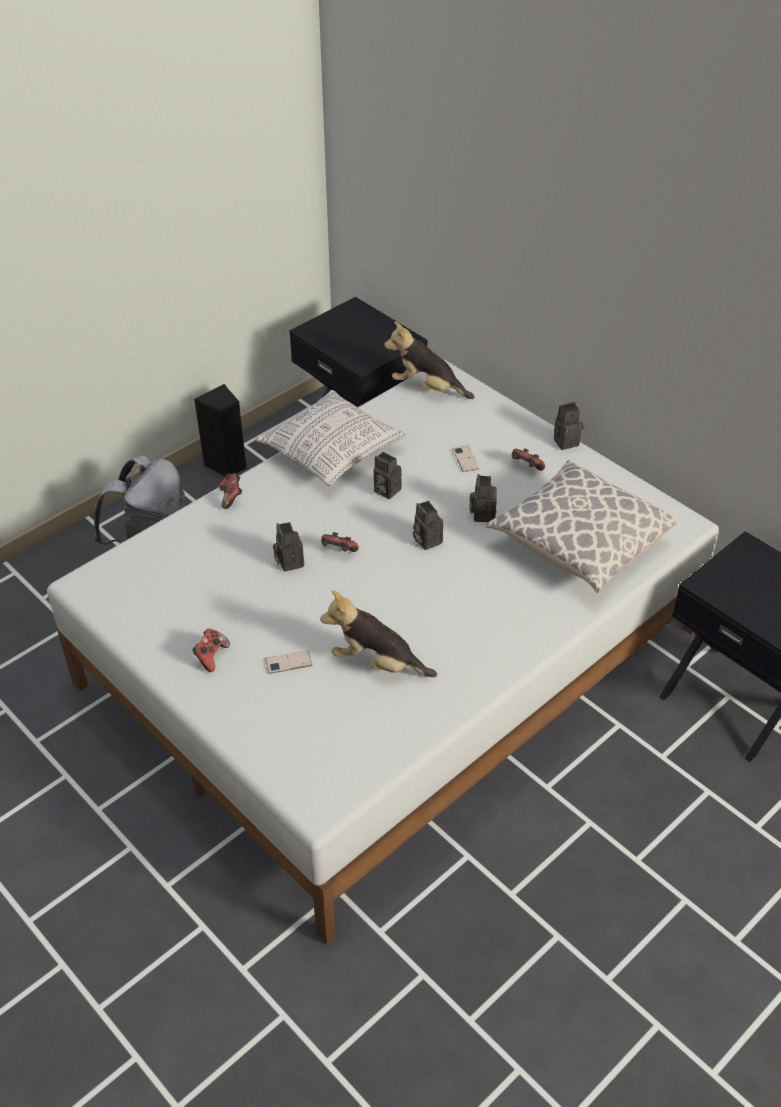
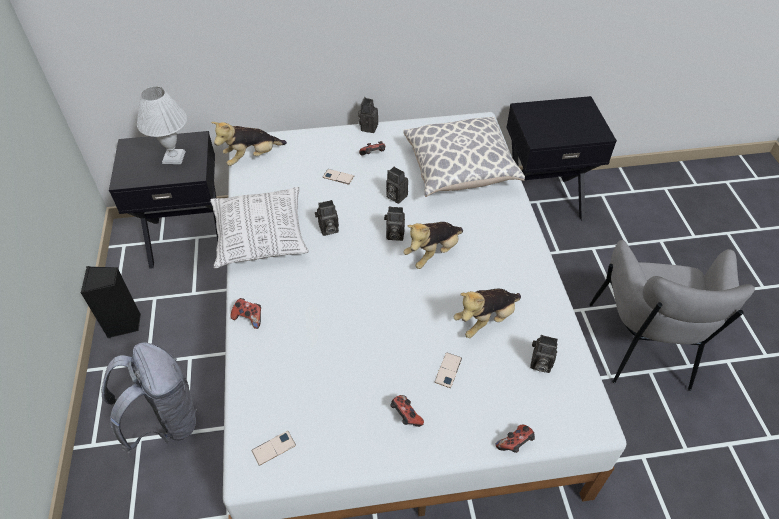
camera: 55 degrees left, 5 degrees up
(114, 587) = (273, 448): none -> phone
(288, 561) = (348, 318): camera -> camera (539, 364)
(338, 552) = (363, 285): game controller -> game controller (515, 444)
(368, 341) = (174, 157): none -> white table lamp
(430, 581) = (433, 253): none -> plush toy
(594, 915) = (645, 346): none -> grey armchair

